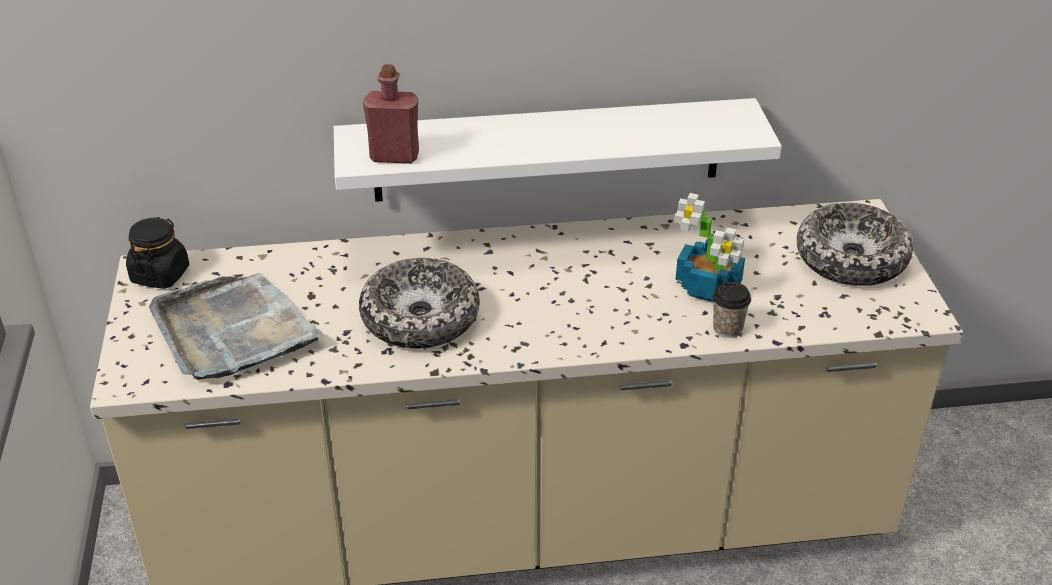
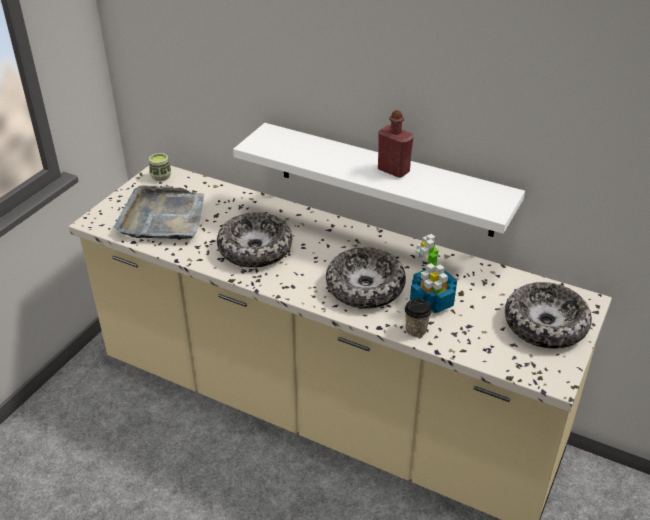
camera: 35 degrees right, 0 degrees up
(160, 275) = (161, 176): black jar -> cup
(394, 156) = (274, 149): red bottle -> red bottle (393, 170)
(614, 304) = (365, 287): none -> bowl

